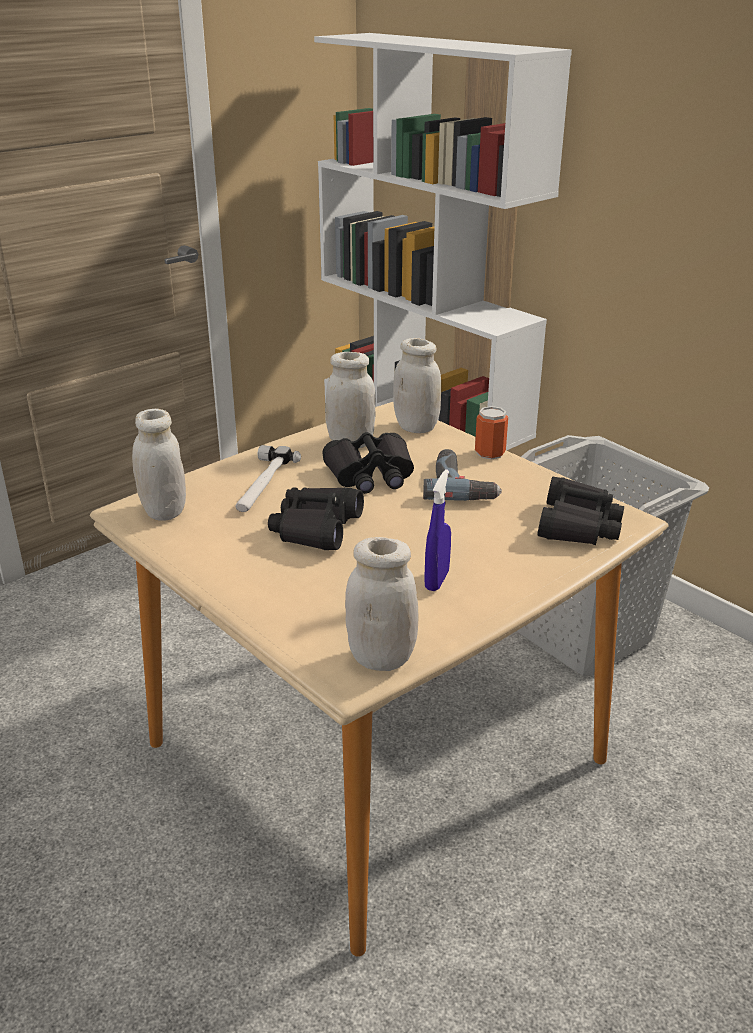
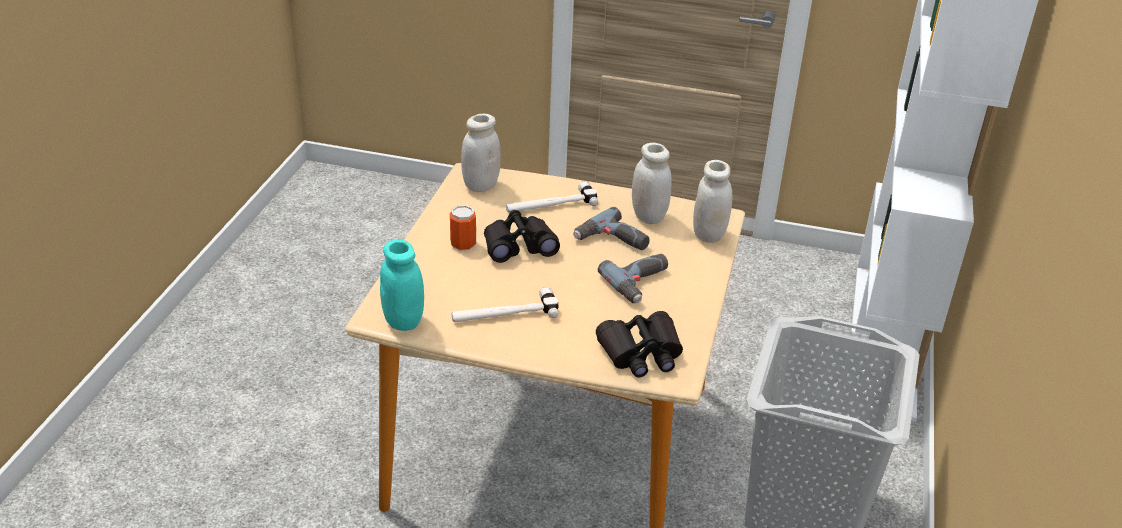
camera: 55 degrees right, 5 degrees up
(370, 475) = (612, 241): black binoculars -> power drill
(381, 658) = (403, 321): white jar -> turquoise jar
(437, 580) = (504, 314): blue spray bottle -> hammer
(490, 453) = (707, 281): can -> can (463, 244)

